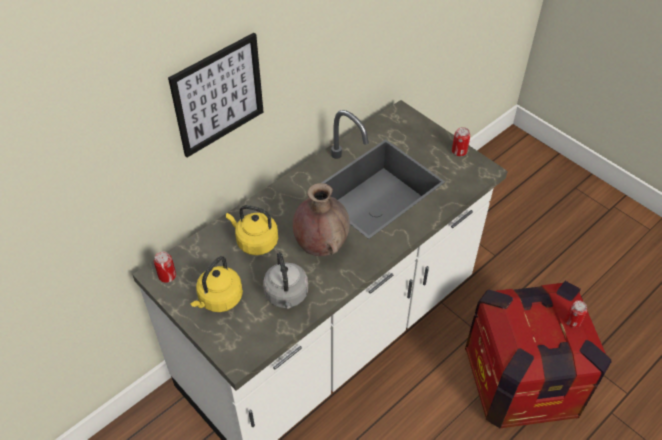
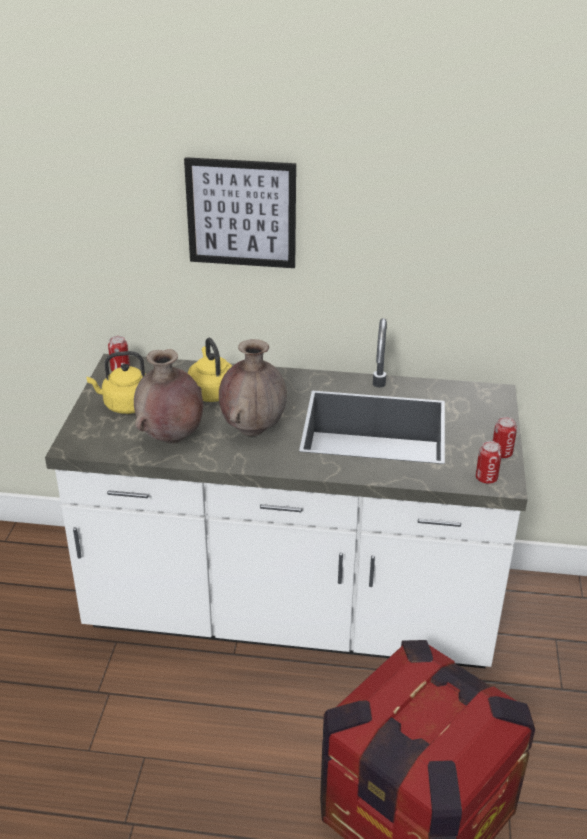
camera: 50 degrees right, 15 degrees down
(287, 296) = (171, 437): grey kettle -> brown vase
(572, 321) = (464, 733): can -> can (486, 478)

